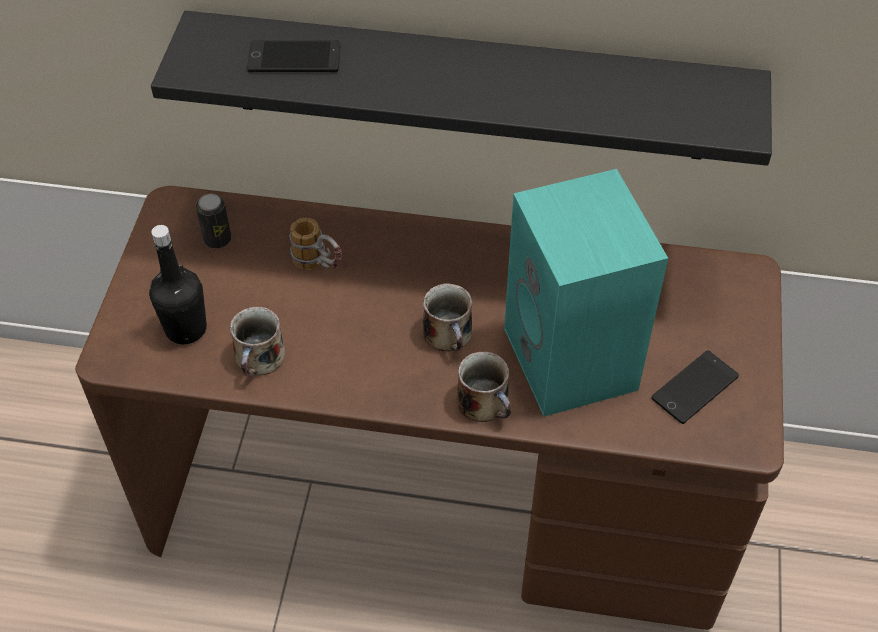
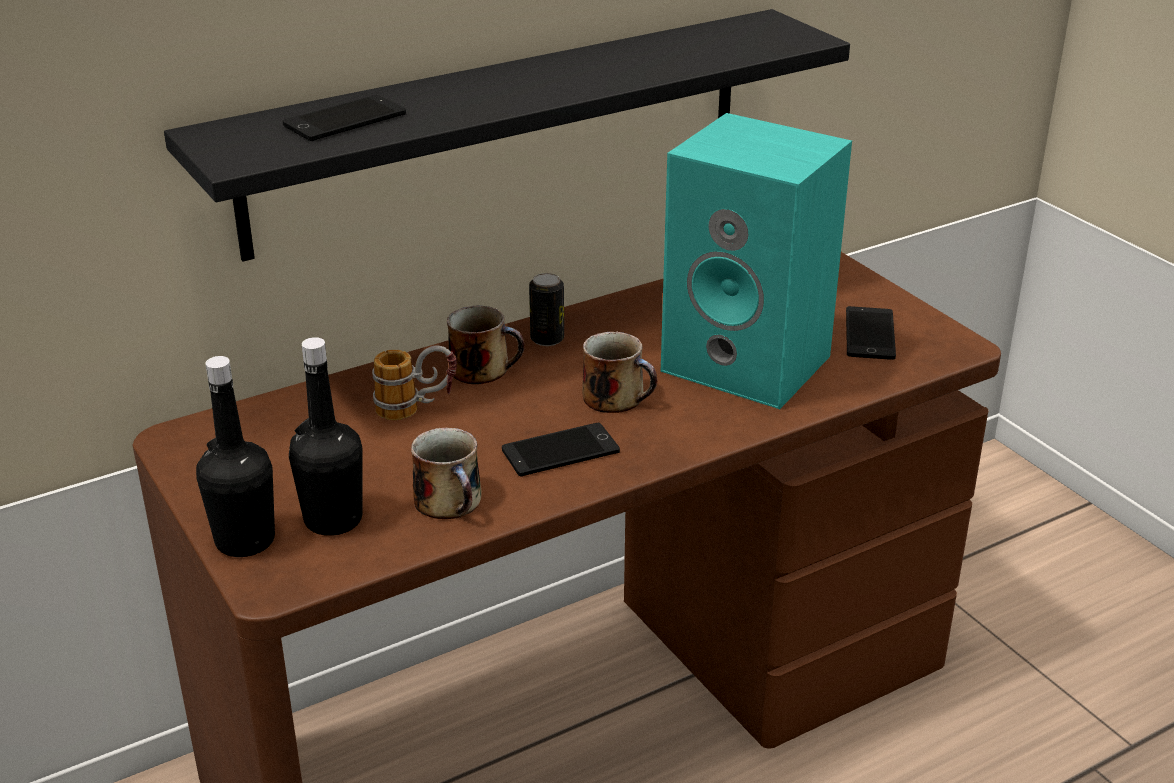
camera: 40 degrees left, 20 degrees down
(128, 314) = (245, 540): none -> black bottle
(217, 239) = (272, 439): can -> can (547, 339)
(364, 359) = (560, 451): none -> phone
(485, 403) = (717, 425): mug -> mug (483, 369)

